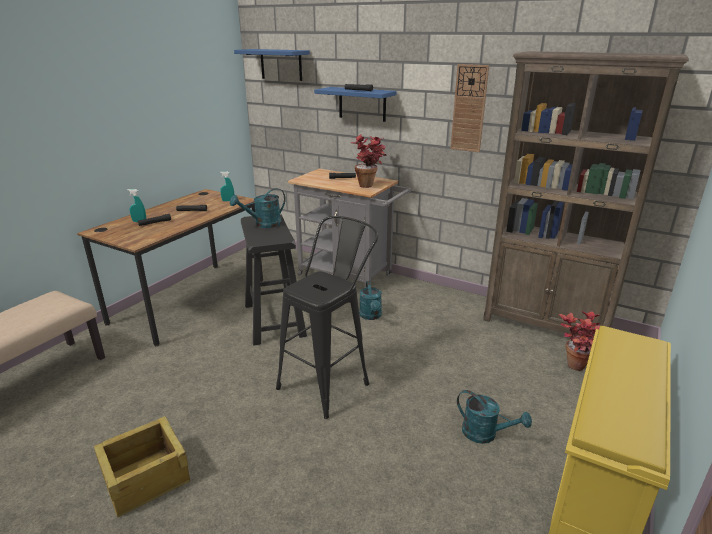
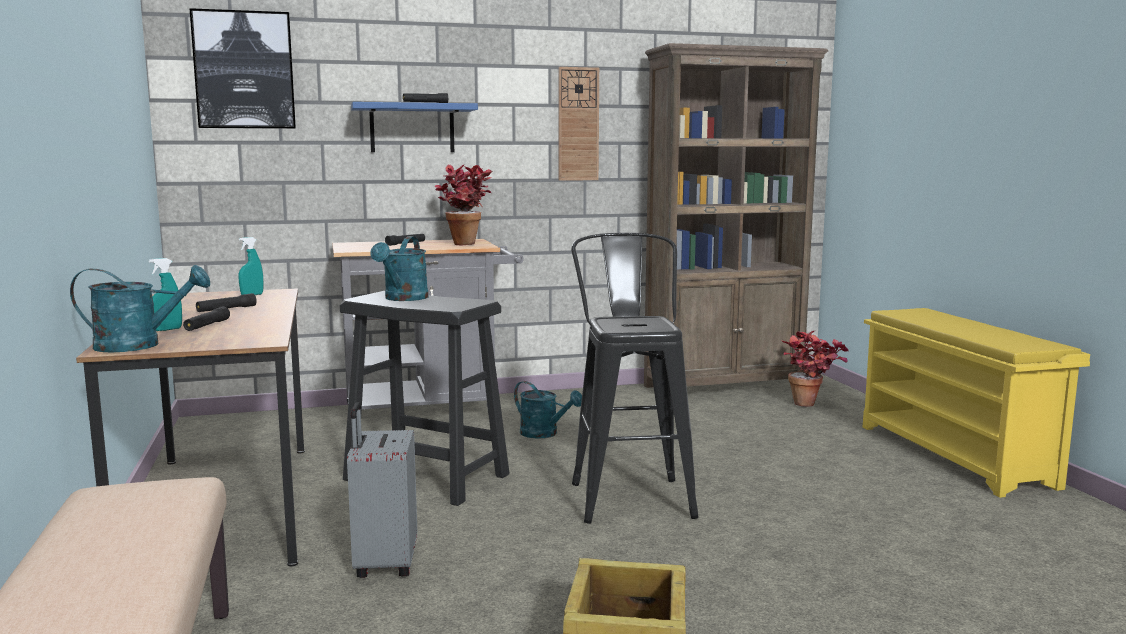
camera: 45 degrees left, 15 degrees down
(177, 363) = (384, 564): none -> grey suitcase
(281, 64) = (244, 70): blue shelf -> picture
(485, 434) = (841, 467): turquoise watering can -> turquoise watering can (140, 345)

